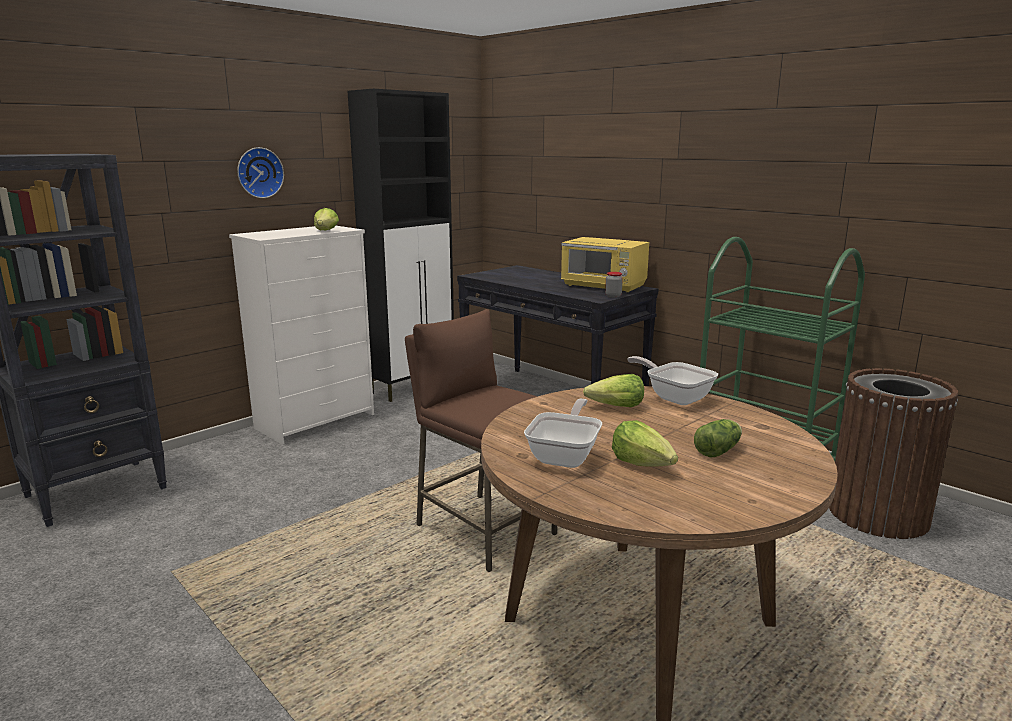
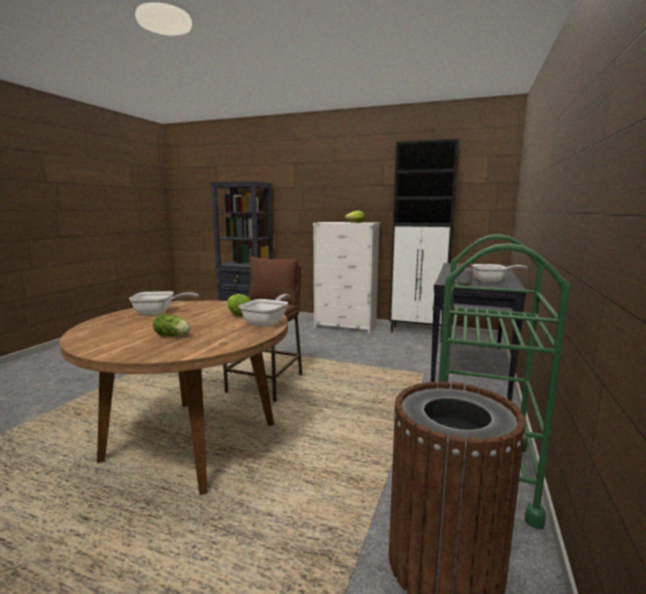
camera: 65 degrees right, 5 degrees down
(259, 172) = (344, 192): wall clock -> none
(604, 286) = (492, 281): yellow microwave -> frying pan
(643, 463) = (149, 324): lettuce -> none

